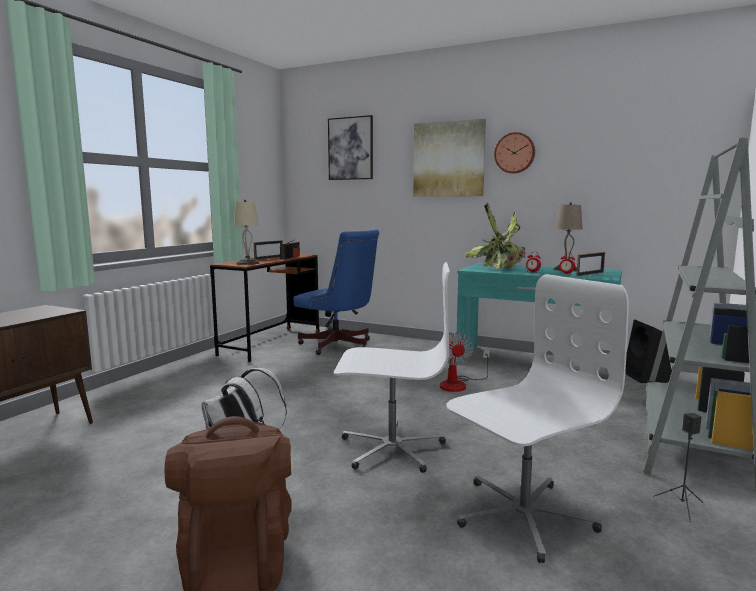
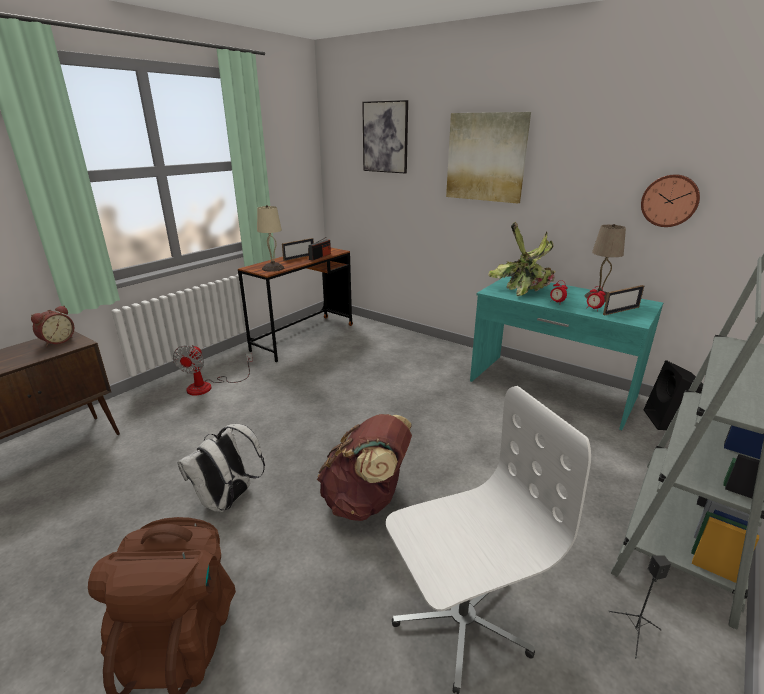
camera: 10 degrees right, 15 degrees up
(38, 311) = (57, 341): none -> alarm clock
(339, 346) = (365, 346): blue office chair -> none
(391, 448) = (366, 501): white office chair -> brown backpack
(459, 384) = (462, 413): fan -> fan (208, 386)
(515, 153) = (560, 155): wall clock -> wall clock (670, 200)

